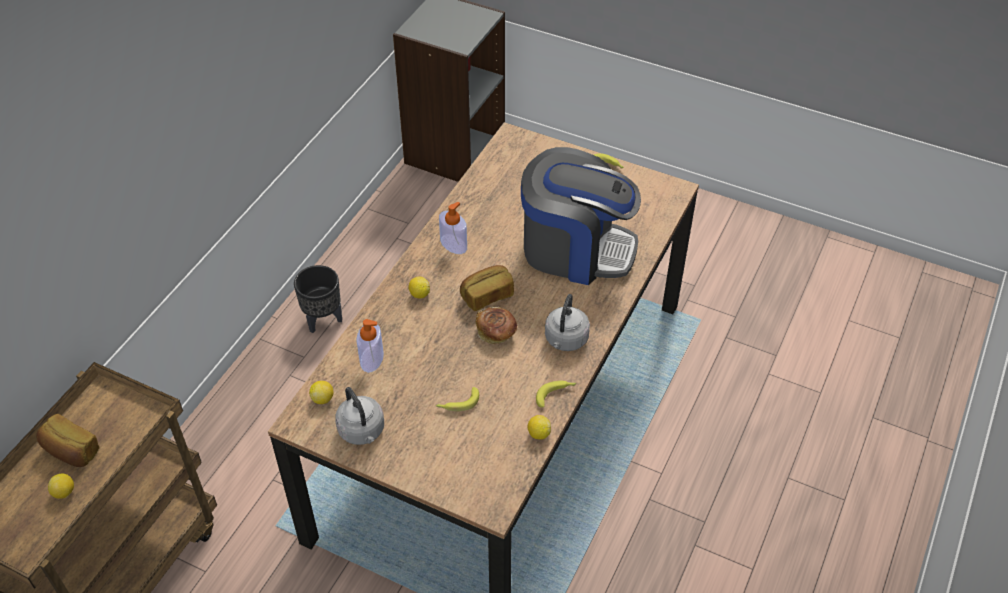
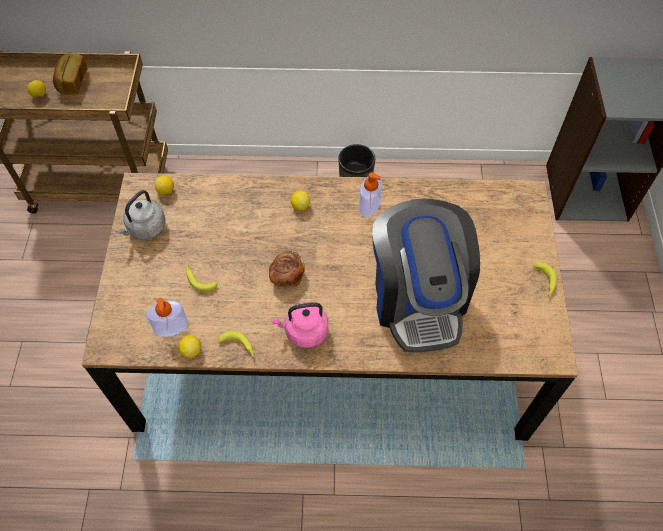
camera: 65 degrees right, 10 degrees up
(371, 358) = (218, 203): soap dispenser -> soap dispenser (171, 326)
(487, 296) = (324, 252): bread -> none
(565, 340) = (304, 331): grey kettle -> pink kettle

